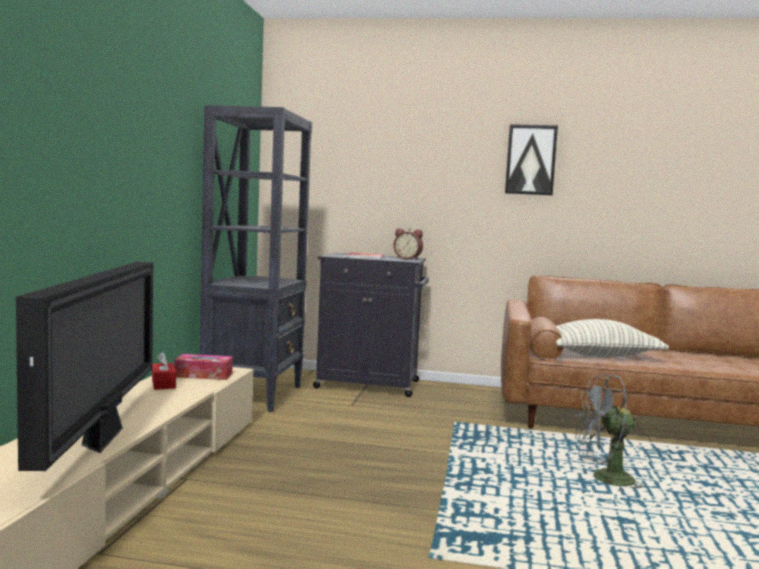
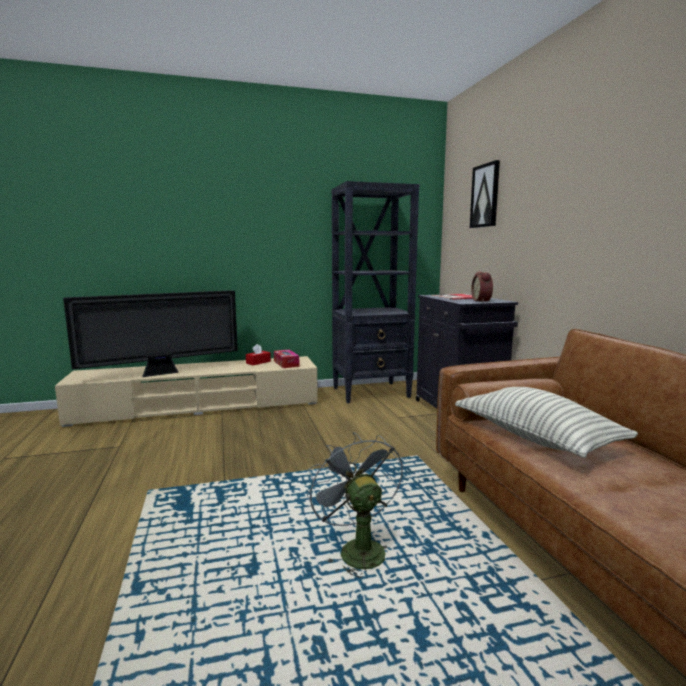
camera: 65 degrees right, 5 degrees up
(530, 160) = (618, 179): picture -> picture (485, 196)

